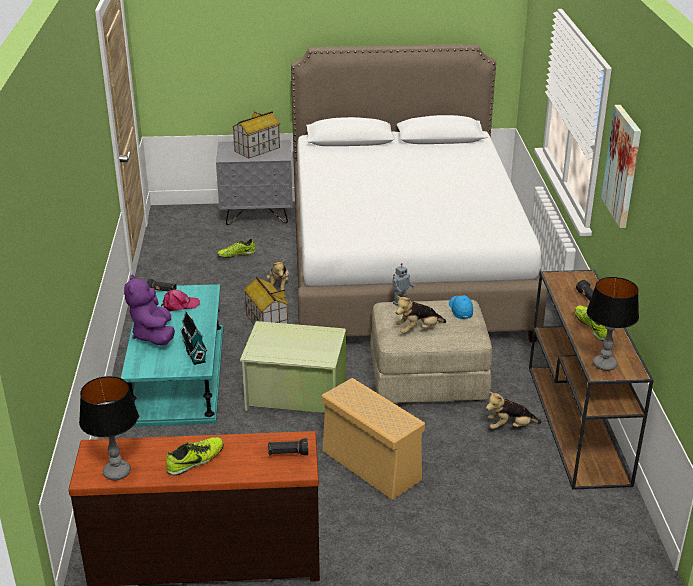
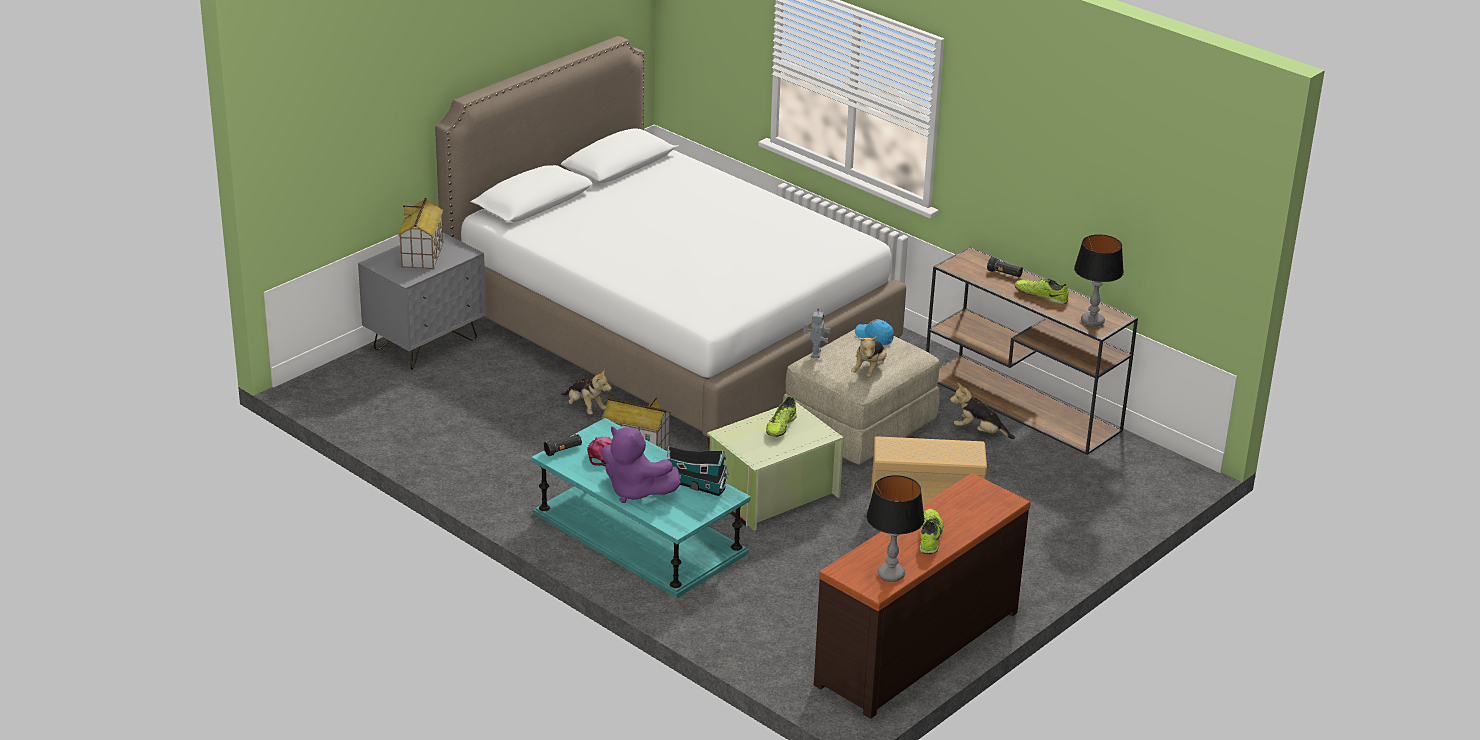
camera: 45 degrees left, 0 degrees up
(236, 255) = (482, 397): shoe -> shoe (780, 426)
(288, 453) = (982, 497): black flashlight -> none
(510, 427) = (979, 432): plush toy -> plush toy turned 75 degrees clockwise
(623, 166) = (1006, 132): picture -> none

